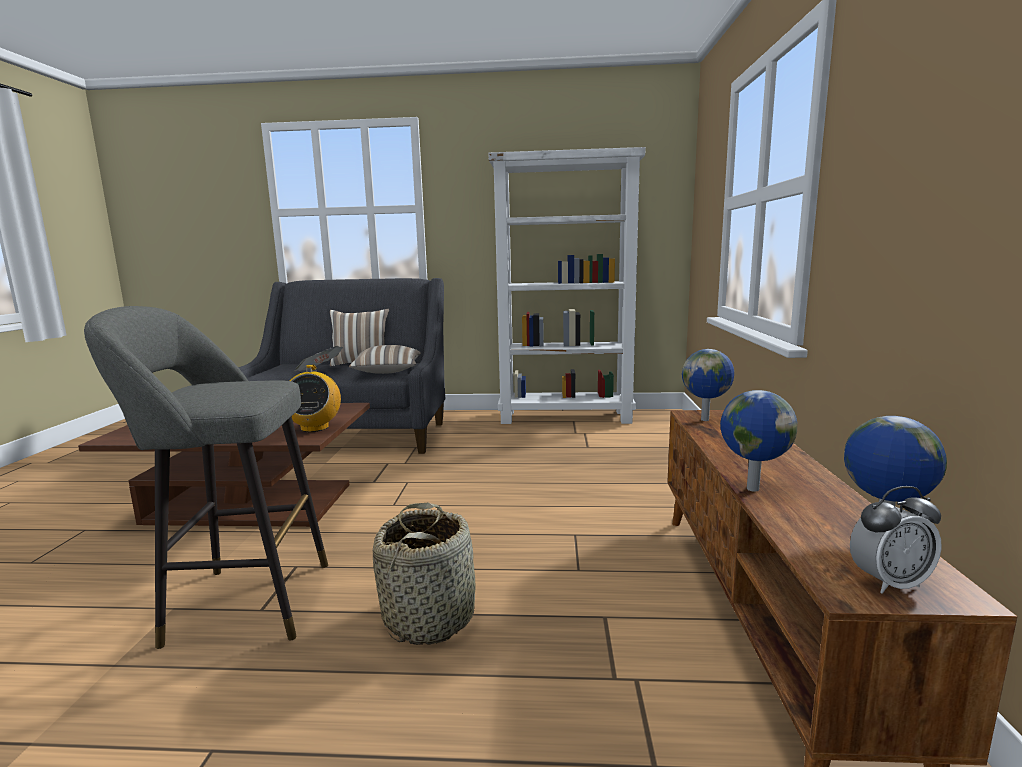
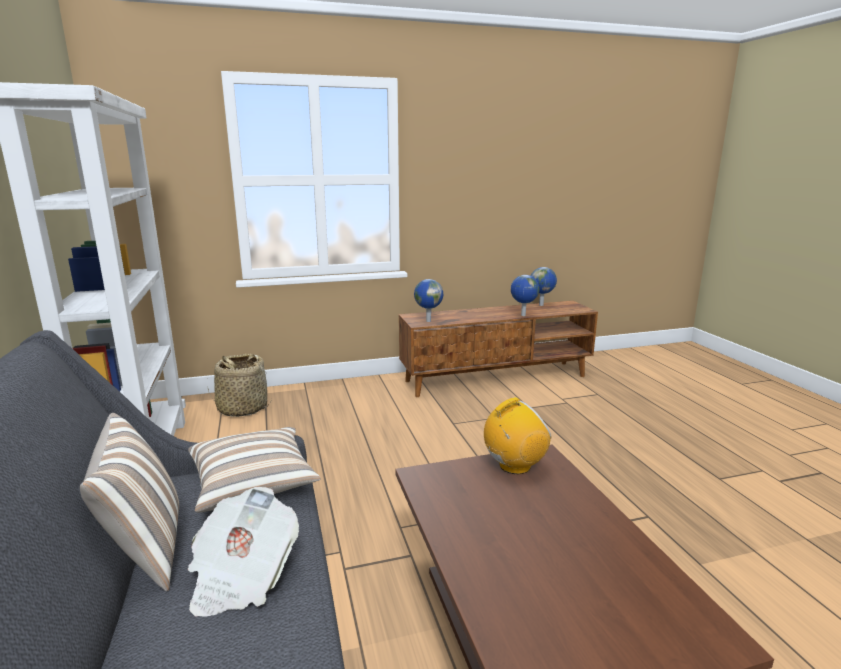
camera: 110 degrees left, 5 degrees up
(240, 603) = (655, 530): grey stool -> none
(430, 616) = (580, 451): basket -> basket (242, 408)
(889, 583) = (573, 306): alarm clock -> none

